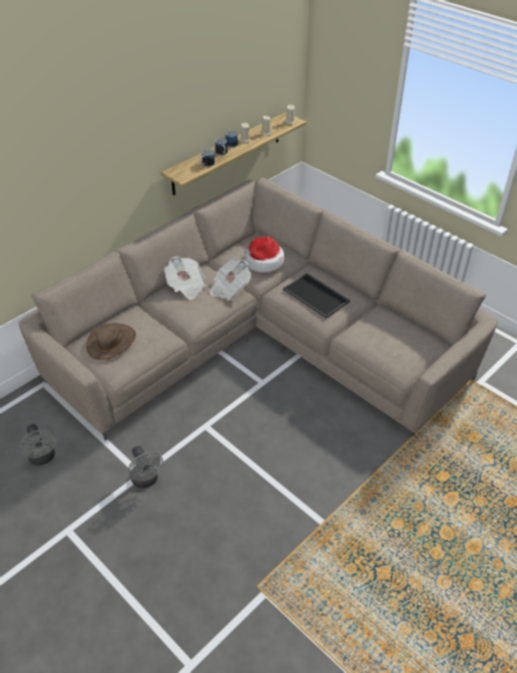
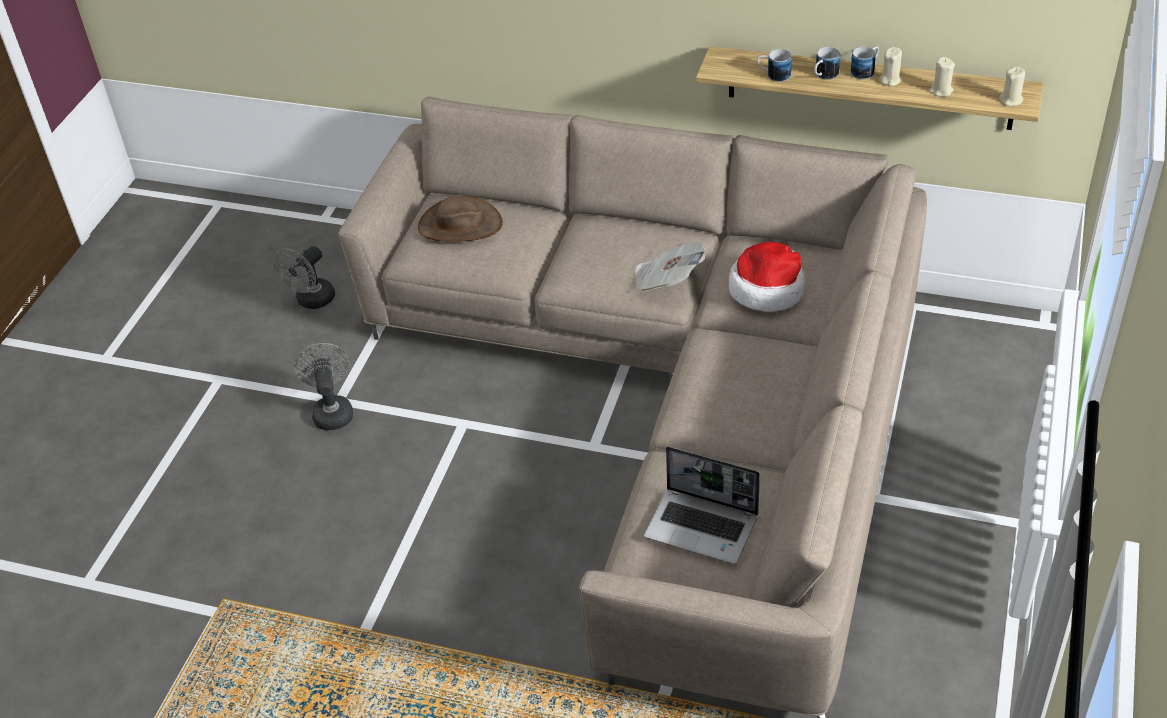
camera: 65 degrees right, 0 degrees up
(146, 480) = (332, 411): grey fan -> grey fan turned 135 degrees clockwise
(186, 286) = (633, 236): newspaper -> none
(317, 295) = (736, 384): tray -> none
(398, 340) = (703, 527): none -> laptop

